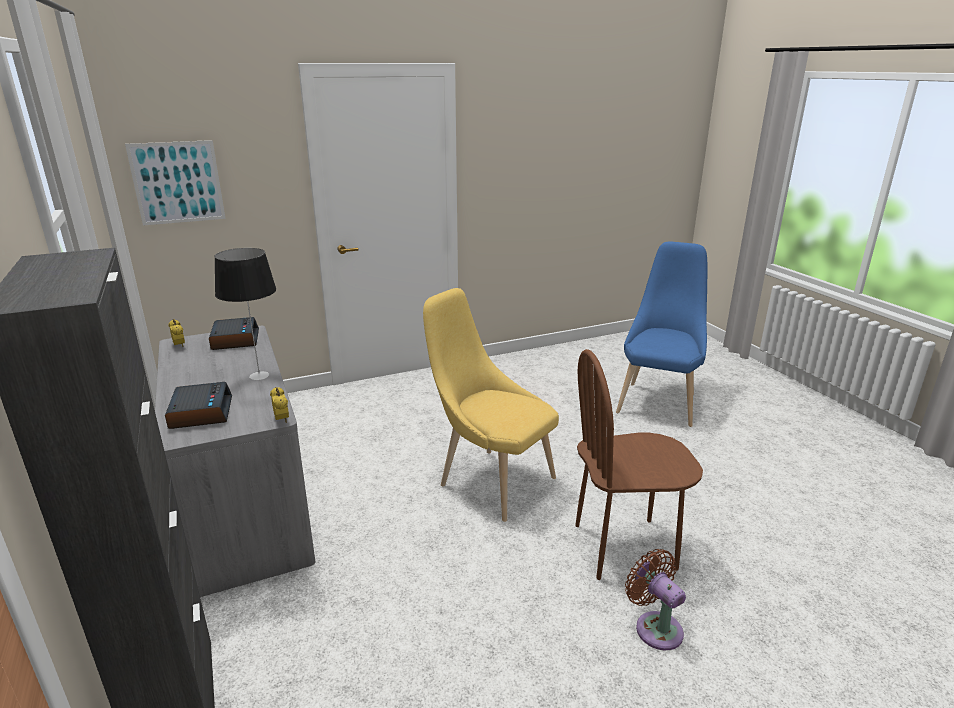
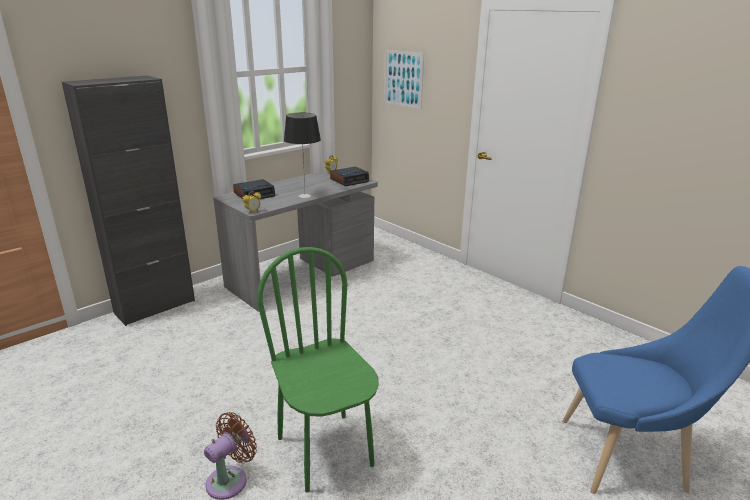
camera: 70 degrees right, 0 degrees up
(490, 480) = (382, 359): yellow chair -> none
(624, 547) = (325, 451): brown chair -> green chair

